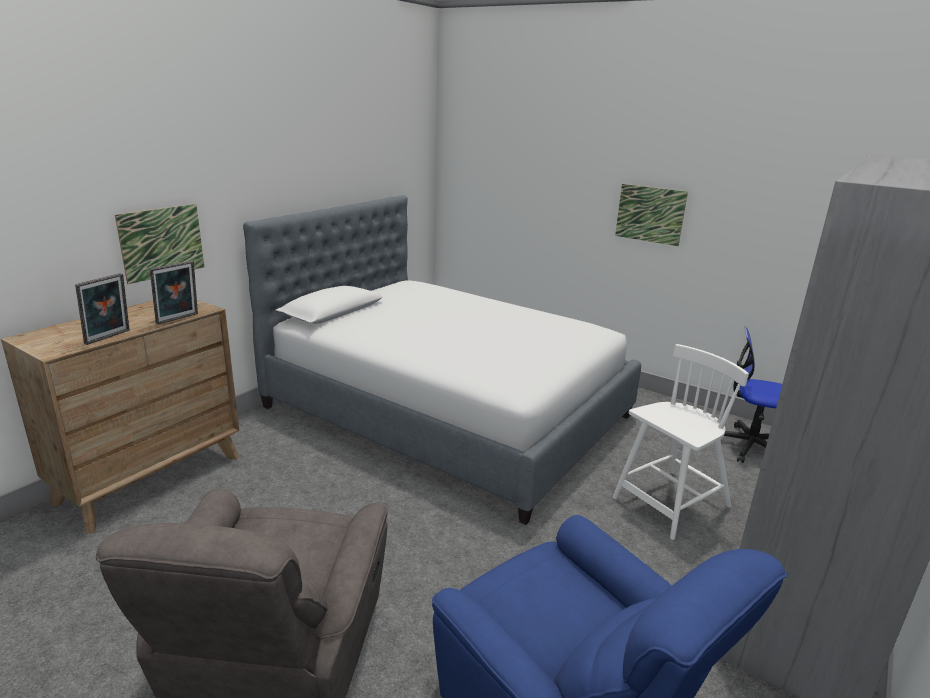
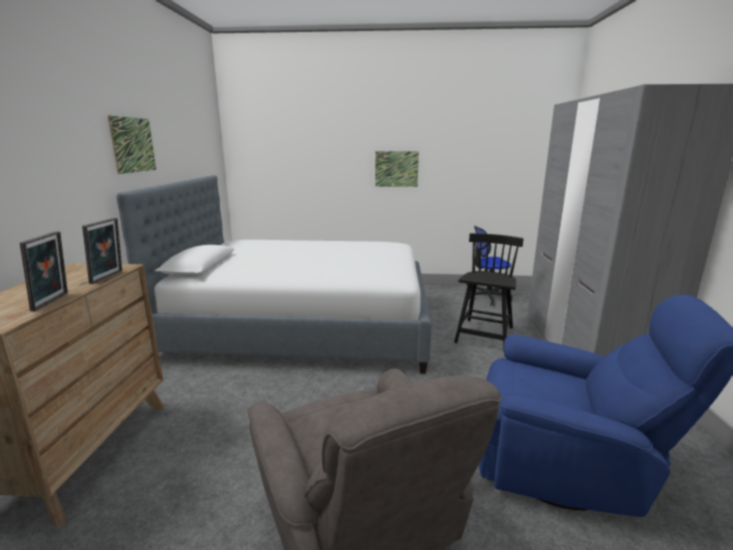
camera: 30 degrees left, 5 degrees down
(162, 242) = (51, 212): picture -> picture (133, 145)
(670, 503) = (484, 336): white chair -> black chair

